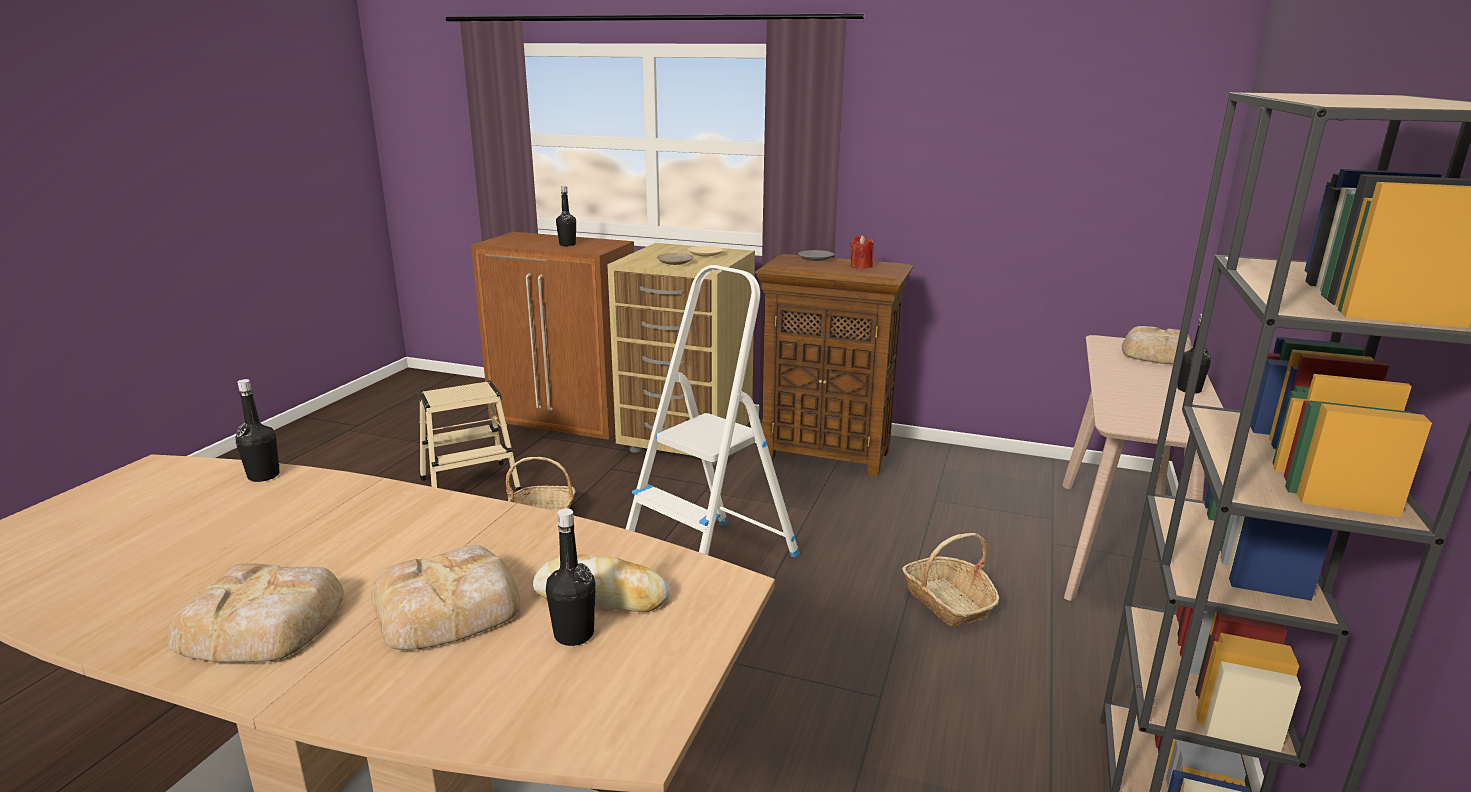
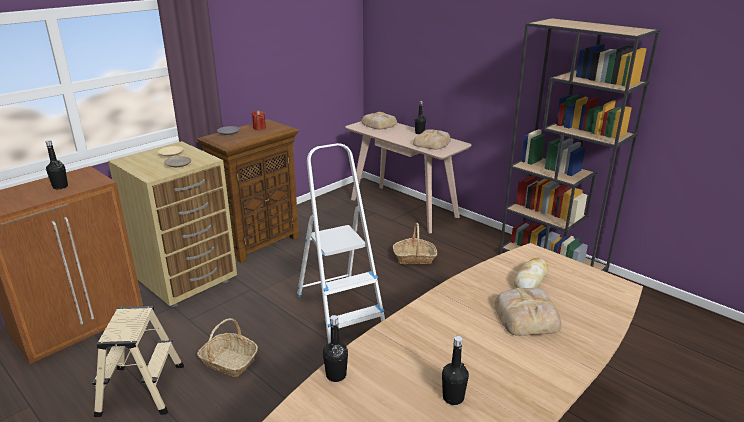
camera: 65 degrees left, 5 degrees up
(263, 624) = (524, 370): bread -> bread (432, 143)
(574, 634) = (557, 289): black bottle -> black bottle (453, 398)

